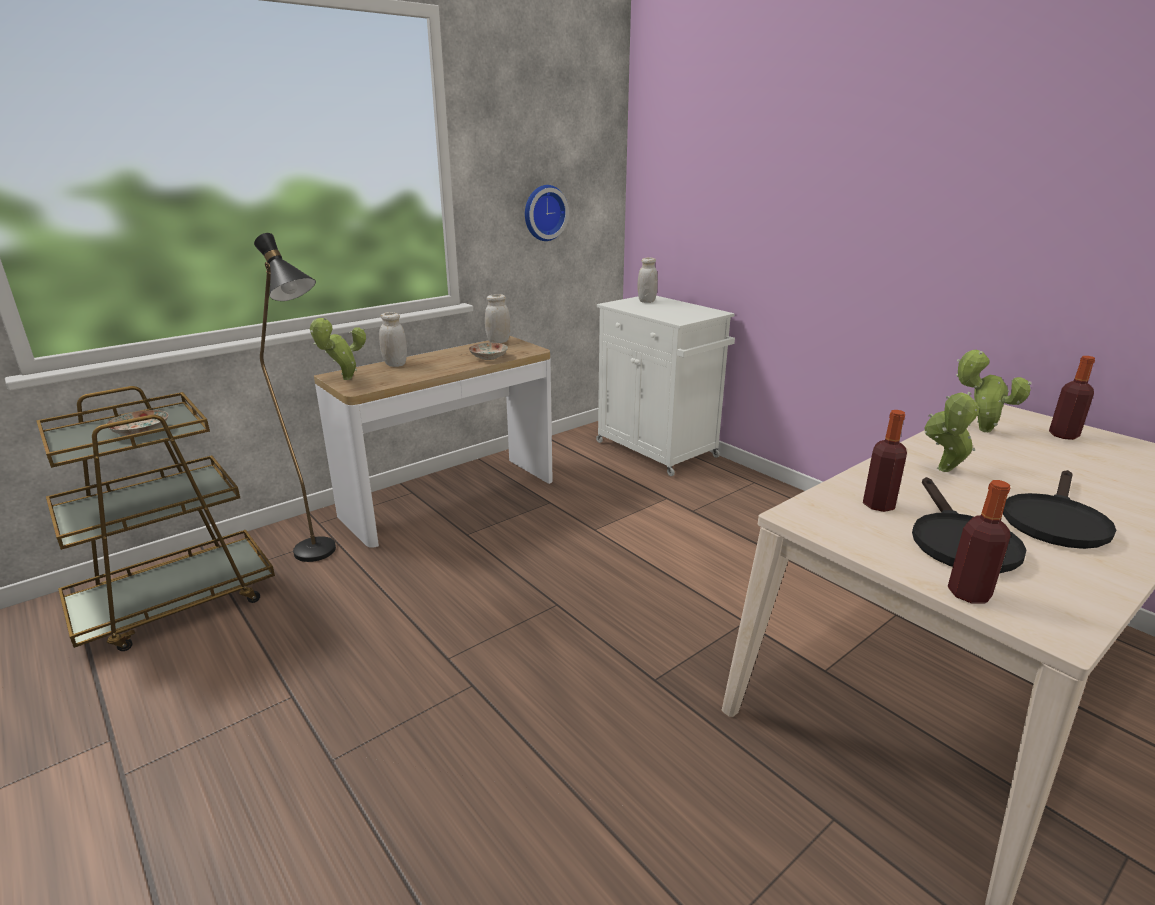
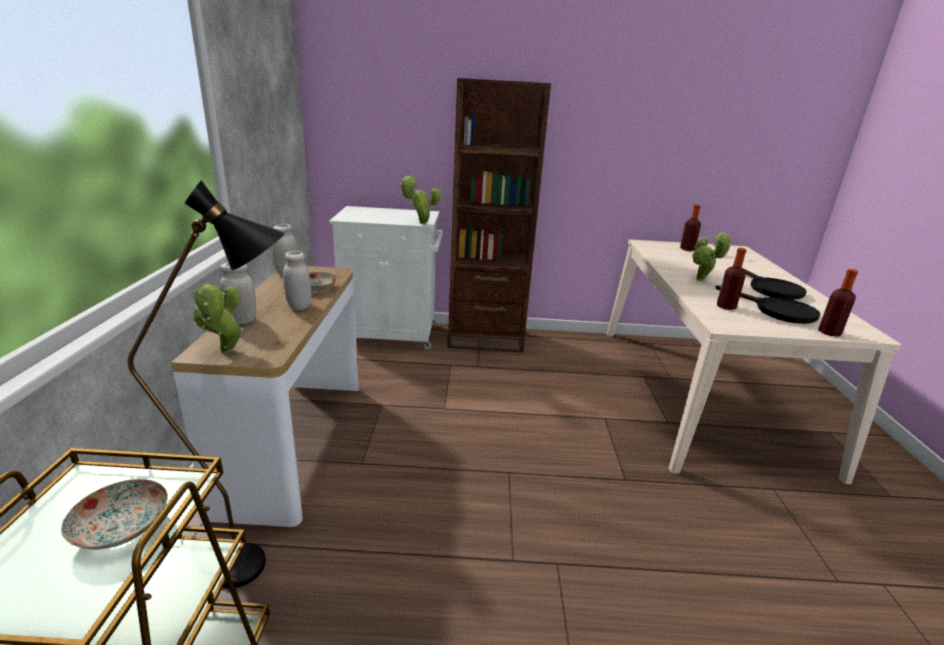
camera: 50 degrees left, 0 degrees up
(543, 213) = (268, 138): wall clock -> none
(646, 301) = (361, 212): white jar -> white jar (299, 306)
(751, 490) = (485, 338): none -> brown bookcase
(980, 429) = (662, 255): potted plant -> potted plant (420, 223)

